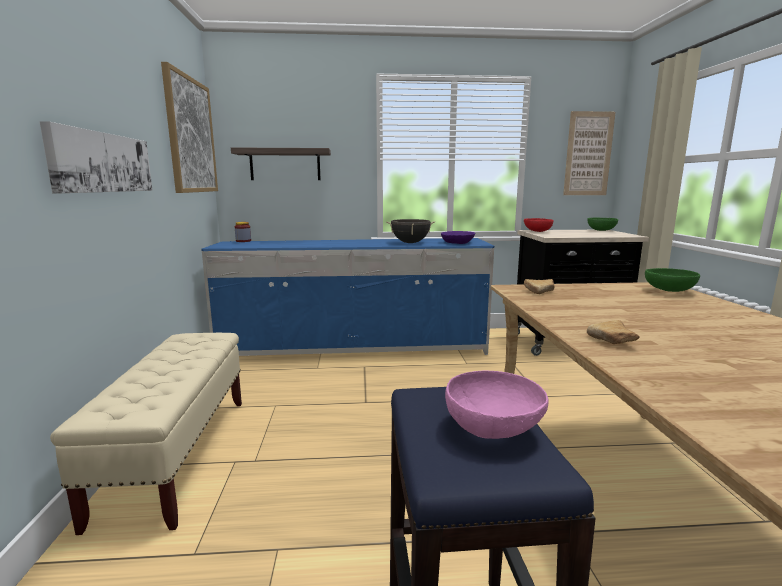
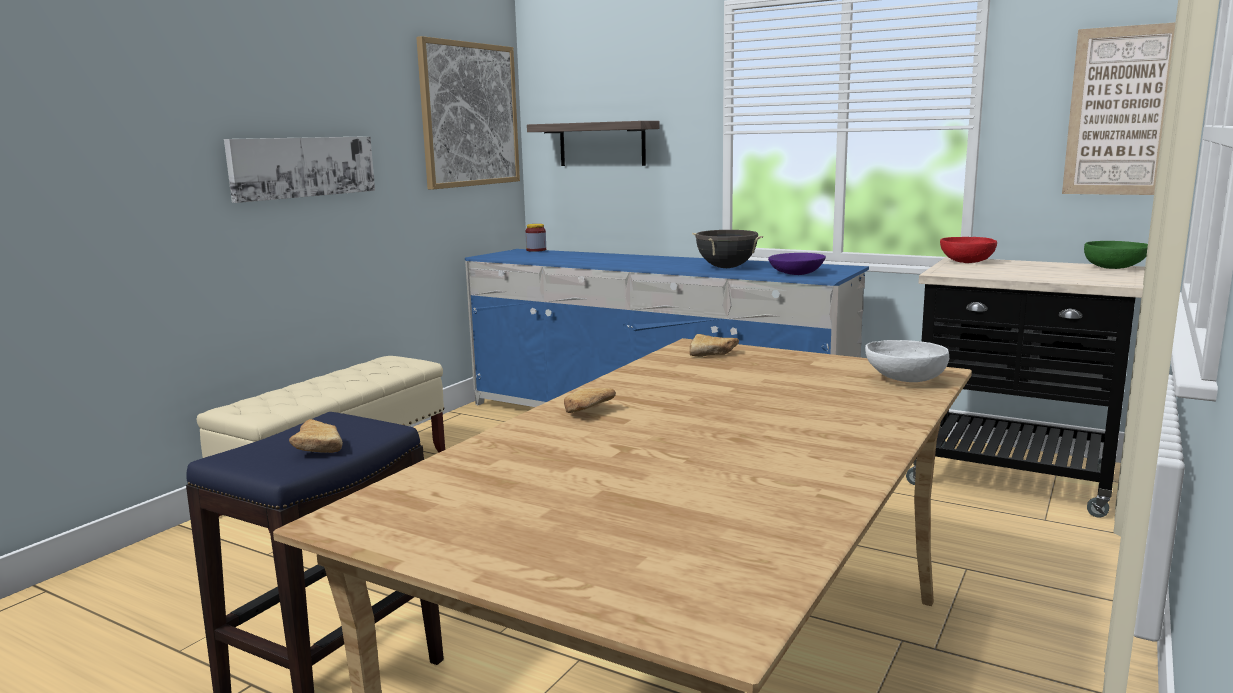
camera: 35 degrees right, 0 degrees up
(494, 428) = (317, 446): pink bowl -> bread
(669, 291) = (904, 380): green bowl -> white bowl

